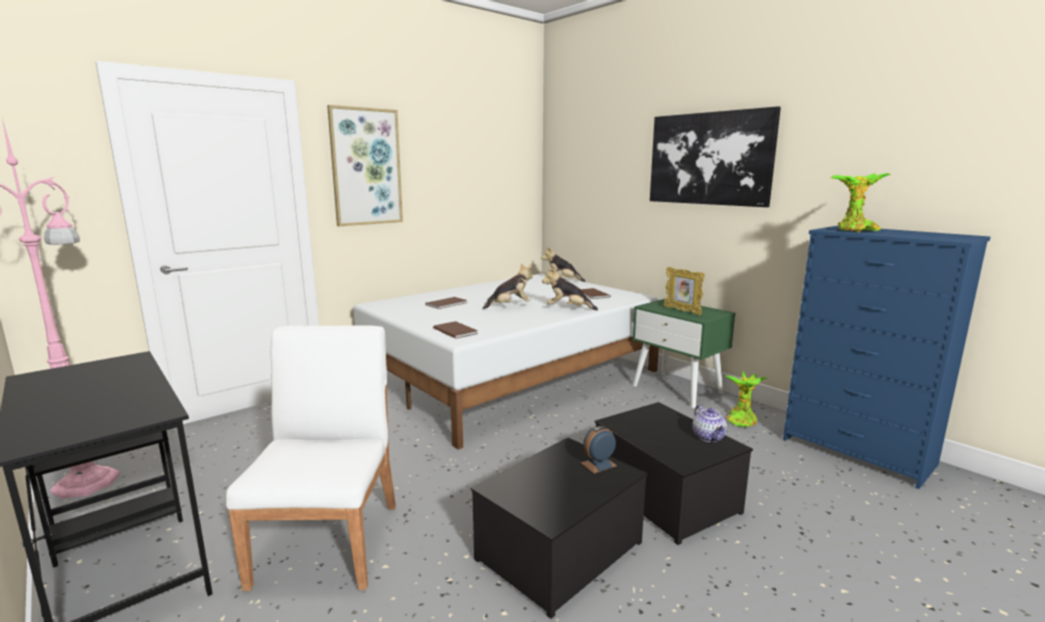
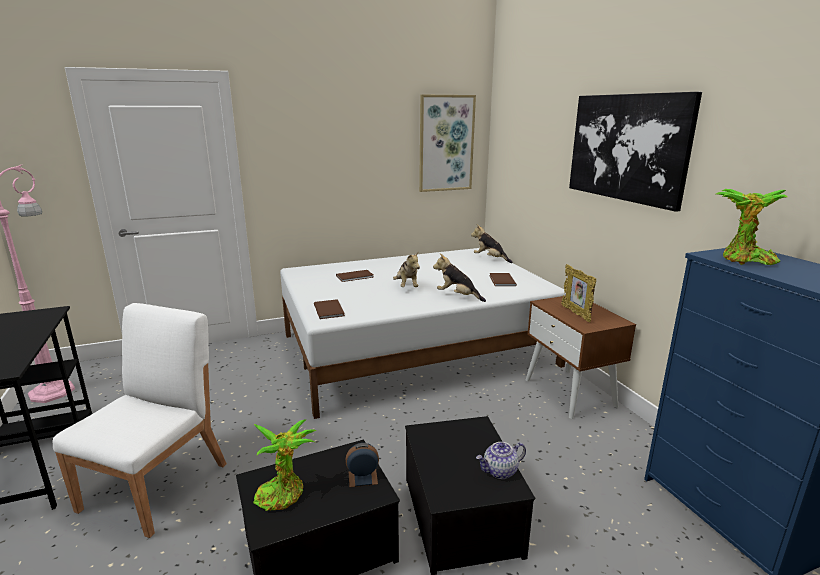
camera: 20 degrees right, 5 degrees up
(366, 167) = (296, 146): picture -> picture (446, 143)
(510, 306) = (406, 286): plush toy -> plush toy turned 75 degrees clockwise
(677, 389) = (570, 393): green nightstand -> brown nightstand
(709, 437) = (500, 471): teapot -> teapot turned 60 degrees clockwise
(741, 420) = (614, 444): potted plant -> potted plant (283, 493)

